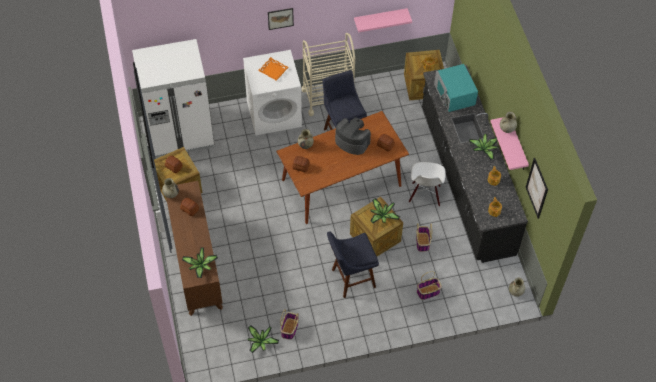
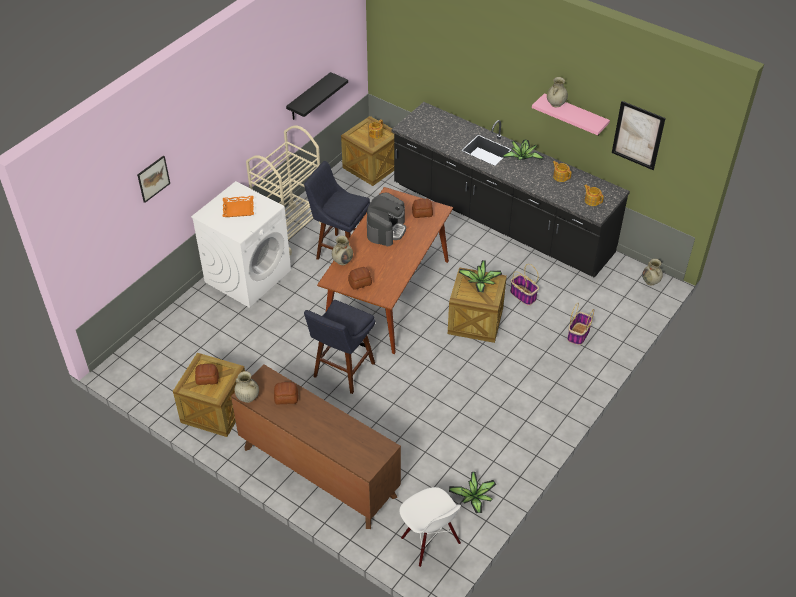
camera: 40 degrees left, 10 degrees down
(180, 133) = (160, 357): white fridge -> none
(200, 266) = (363, 445): potted plant -> none
(280, 18) = (217, 137): picture -> picture (153, 178)
(289, 329) = (489, 463): basket -> none
(350, 279) = (495, 374): blue stool -> blue stool (342, 372)
(352, 141) = (386, 229): coffee machine -> coffee machine turned 120 degrees clockwise
(380, 18) = (309, 97): pink shelf -> black shelf
(425, 194) = (478, 254): white chair -> white chair (430, 541)
(455, 94) = (442, 130): turquoise microwave -> none

